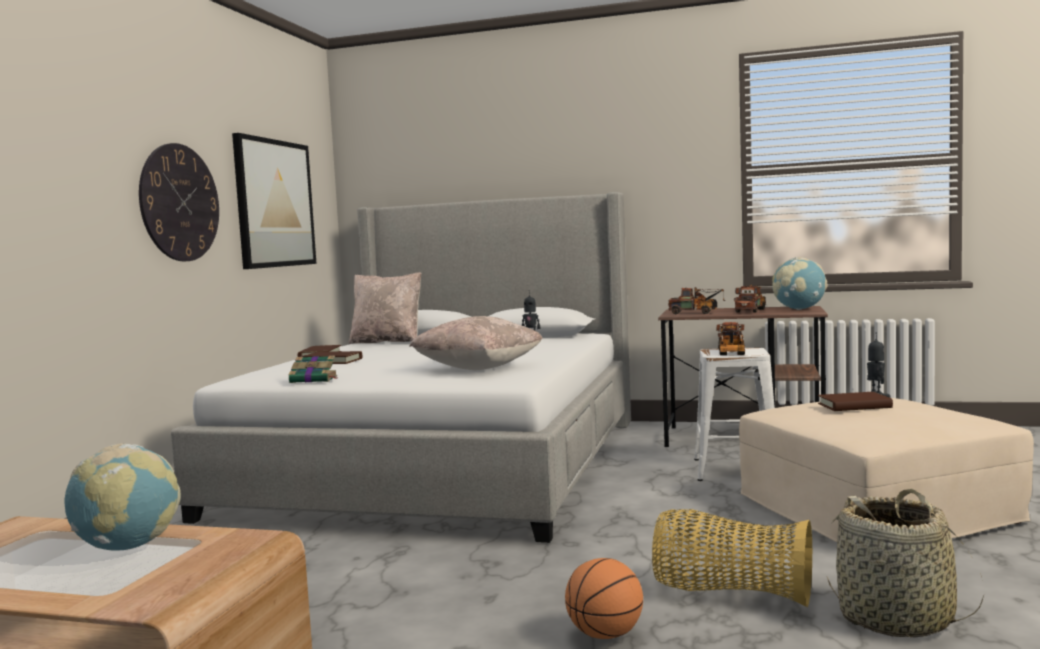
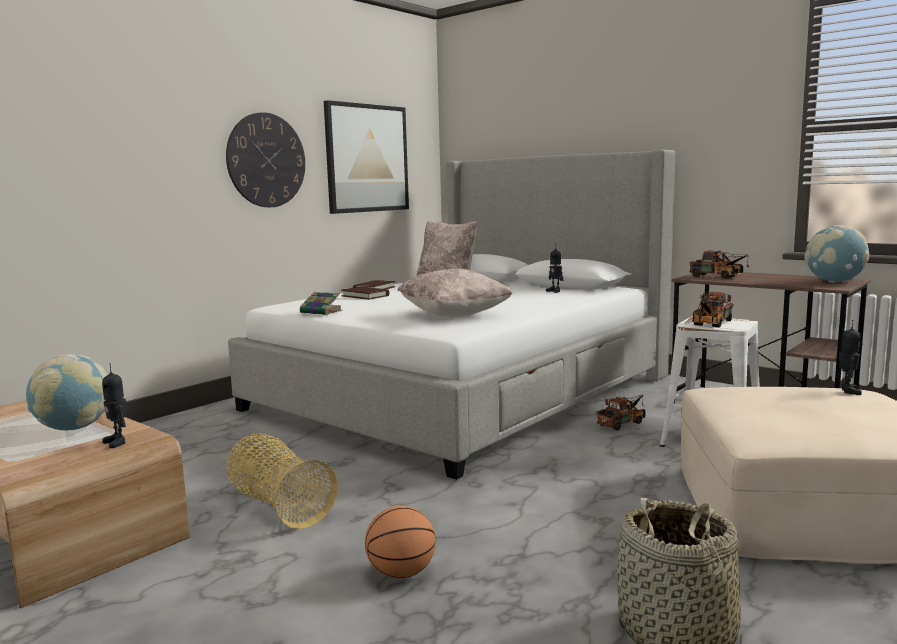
camera: 25 degrees right, 5 degrees up
(226, 549) = (118, 442): none -> toy robot
(730, 593) = (550, 563): basket -> basket (279, 506)
(751, 310) = (781, 279): toy truck -> toy truck (623, 423)
(854, 406) = (796, 398): brown book -> none

